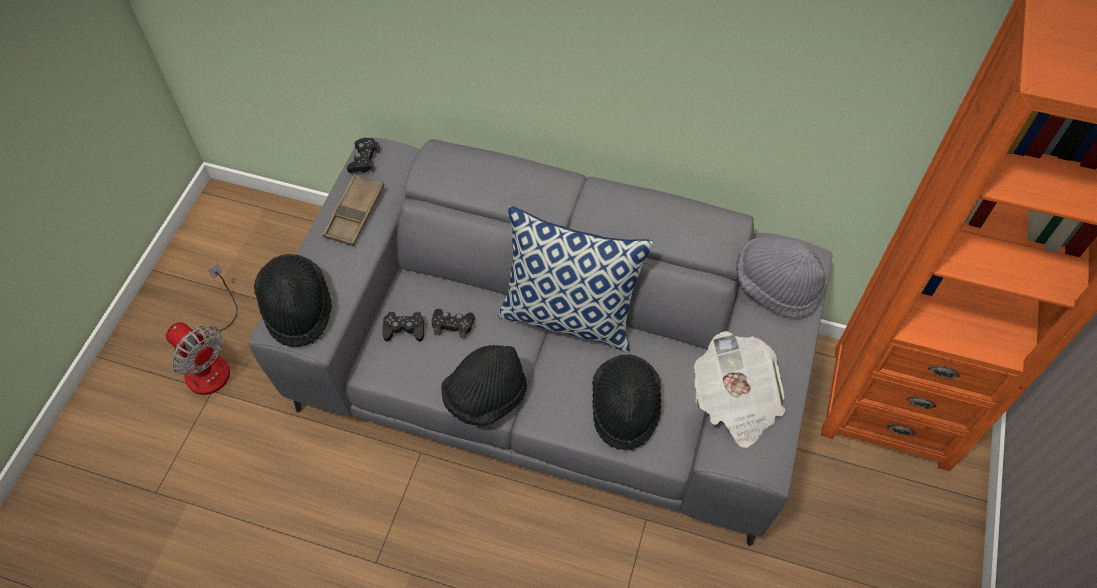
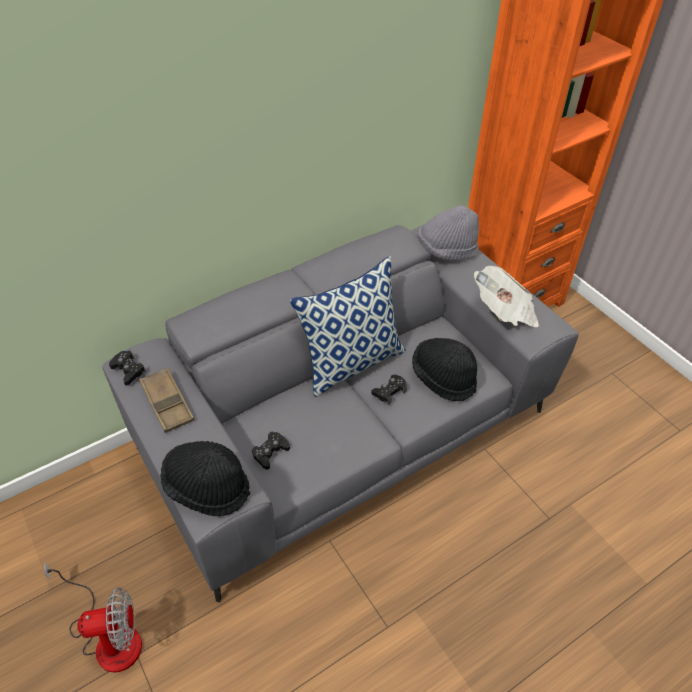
camera: 50 degrees left, 10 degrees down
(453, 325) = (296, 423): black game controller -> black game controller (389, 391)
(485, 396) = (367, 441): black hat -> none

